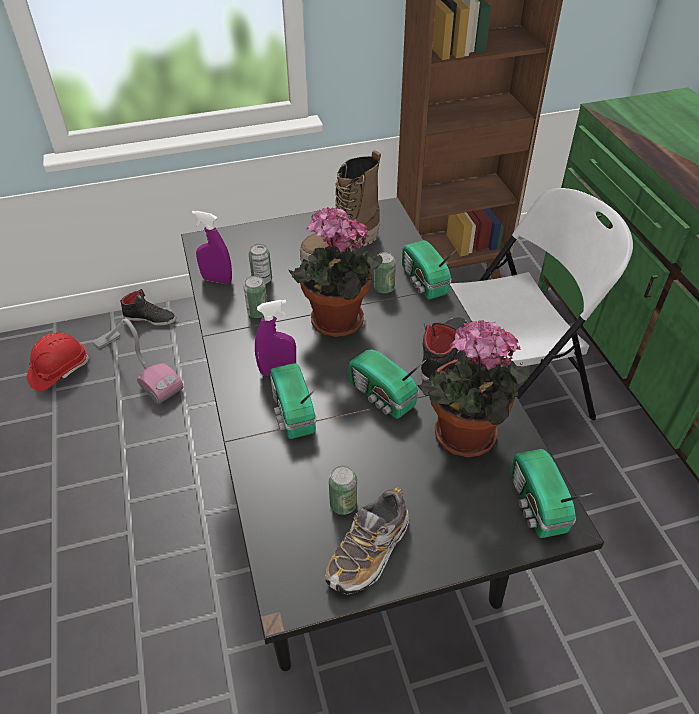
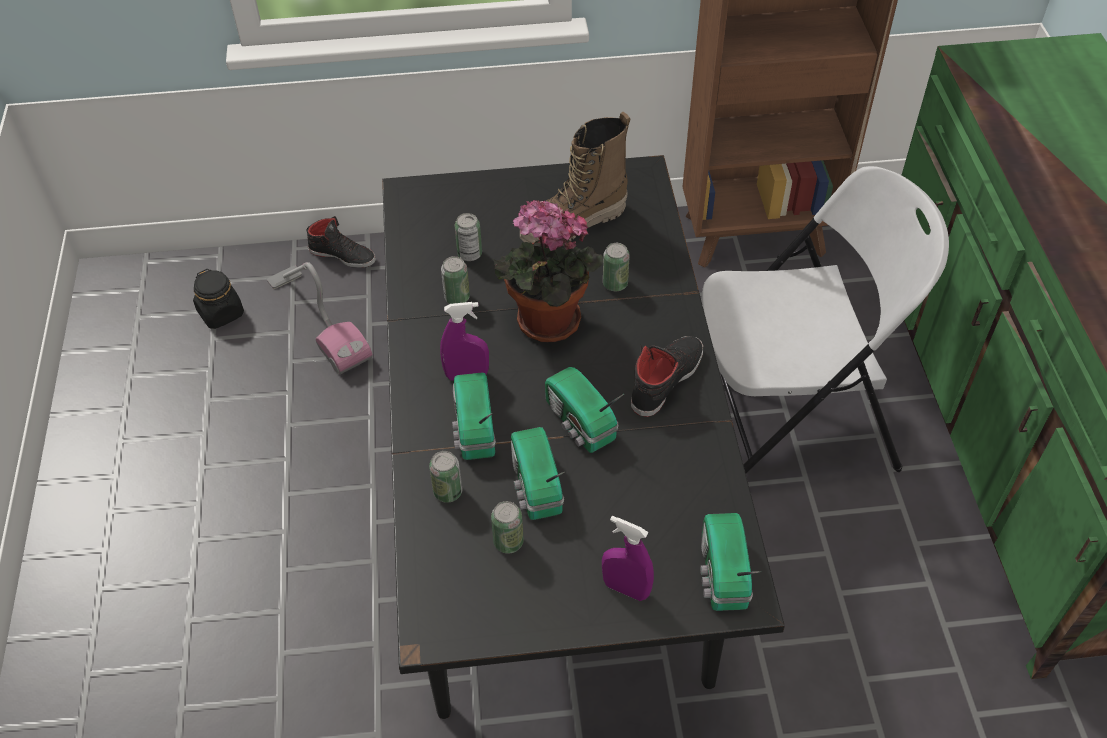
camera: 10 degrees right, 5 degrees up
(59, 370) = (221, 313): red hard hat -> black jar
(217, 280) = (416, 248): purple spray bottle -> purple spray bottle (626, 589)
(280, 468) = (448, 492): none -> can
(368, 552) = (524, 597): shoe -> none
(423, 282) = (666, 281): radio -> radio (535, 487)
(463, 439) = (660, 487): potted plant -> none

